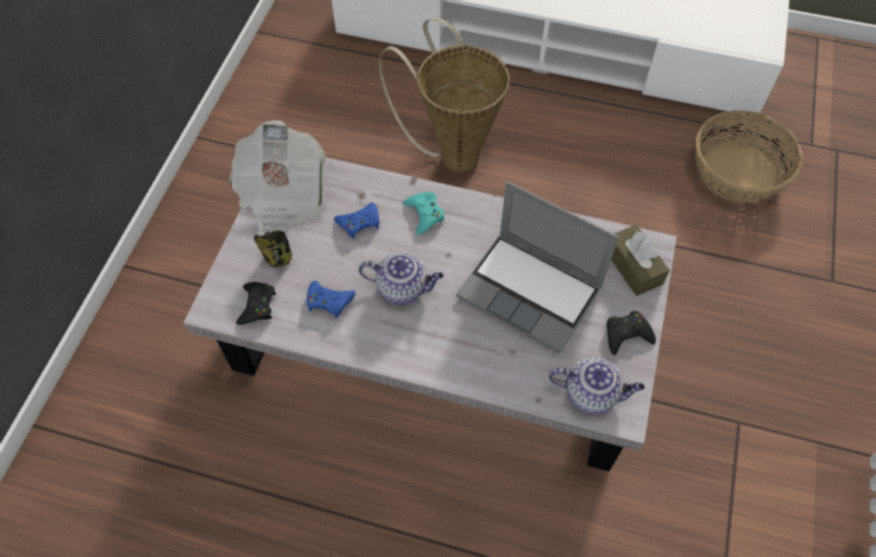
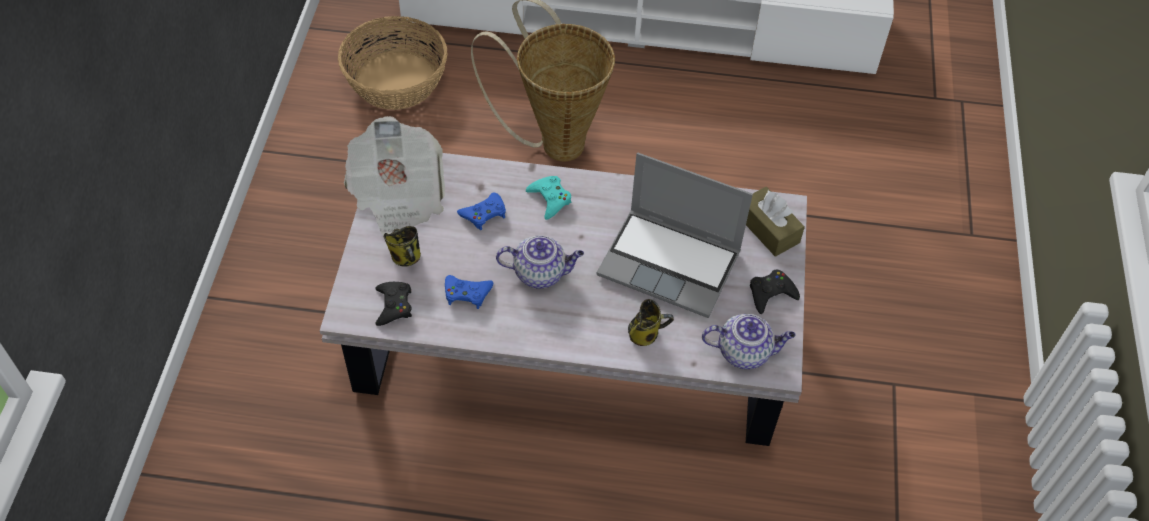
camera: 10 degrees left, 5 degrees down
(495, 363) = (645, 334): none -> mug
(736, 173) = (861, 134): basket -> basket (396, 81)

